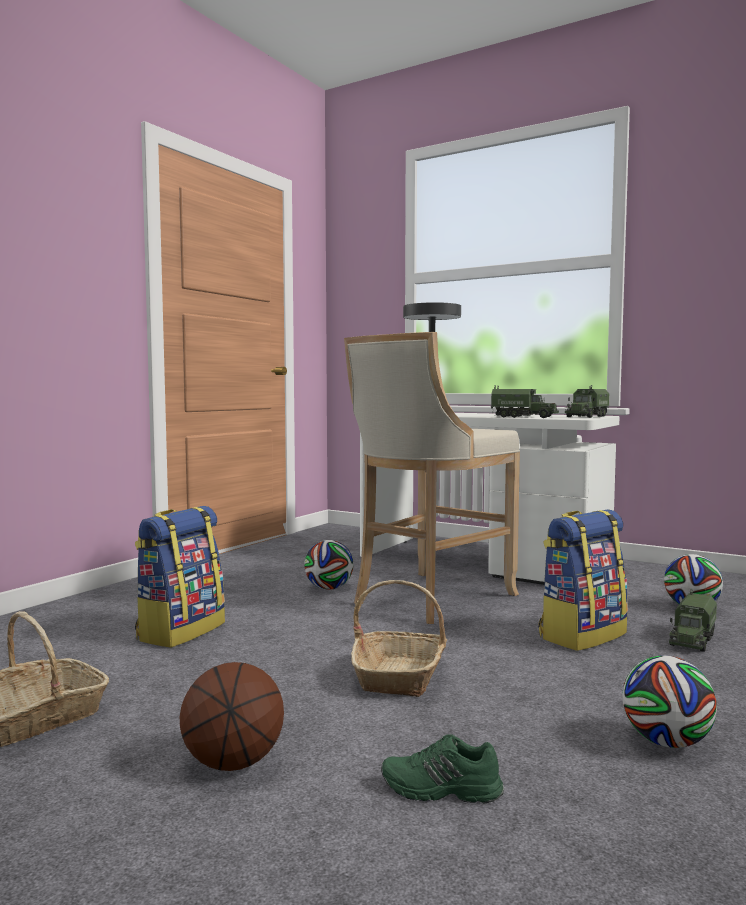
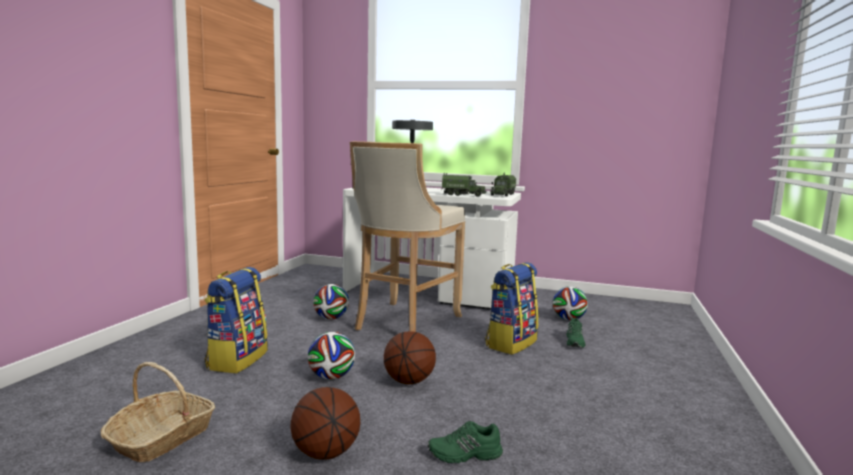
camera: 15 degrees left, 5 degrees up
(400, 675) = (409, 381): basket -> basketball
(666, 742) = (580, 410): football -> football (331, 377)
(692, 639) = (575, 342): toy truck -> green shoe

